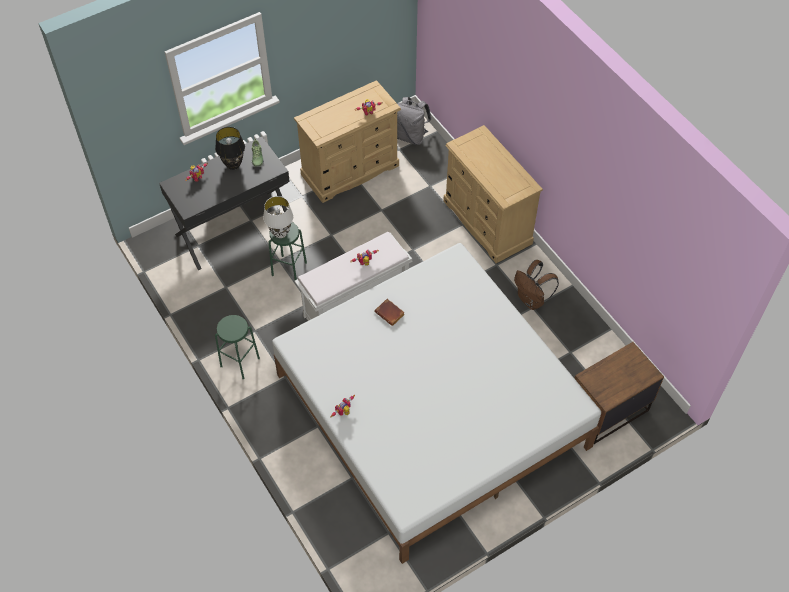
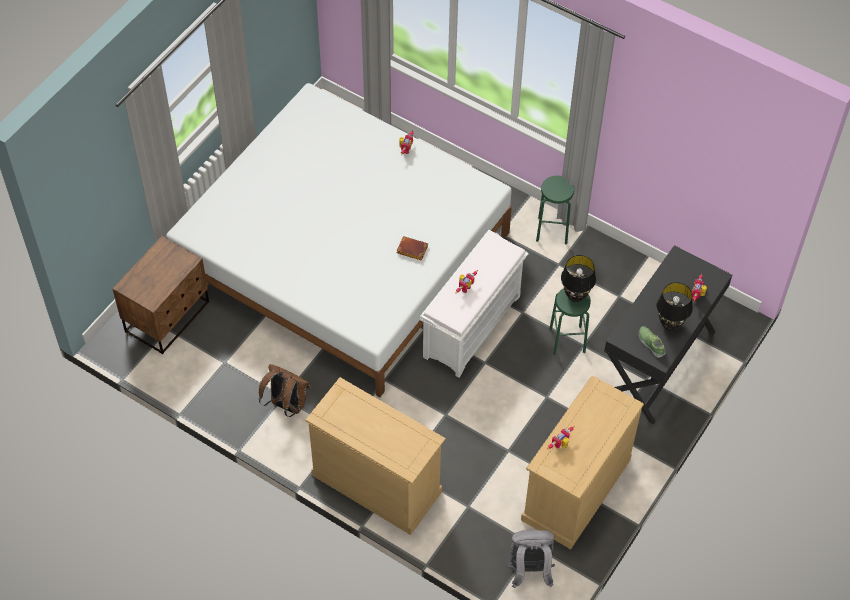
camera: 155 degrees right, 0 degrees up
(280, 233) = (575, 296): white table lamp -> black table lamp

